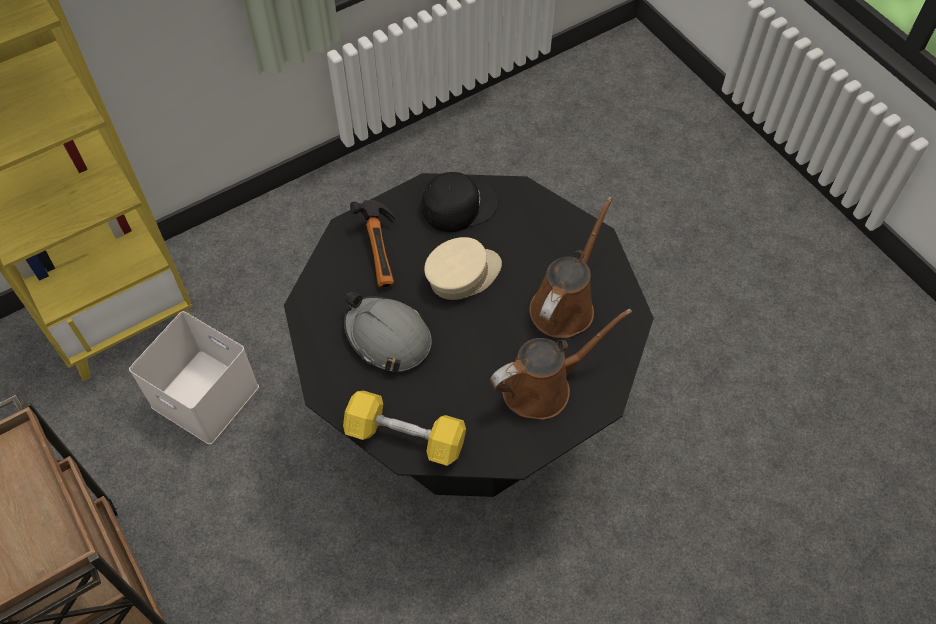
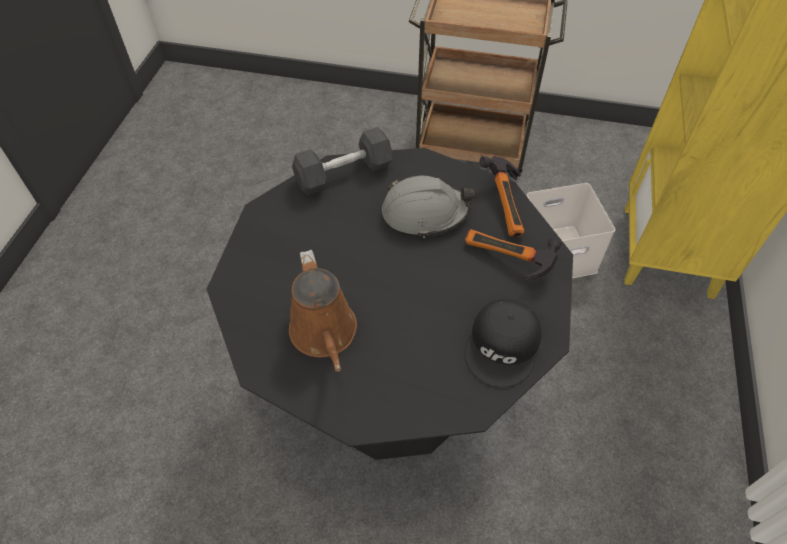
camera: 135 degrees right, 5 degrees down
(318, 289) = (508, 205): none -> hammer
(405, 436) = (343, 173): yellow dumbbell -> grey dumbbell
(462, 275) = (428, 293): beige cap -> none
(543, 386) = (283, 264): brown watering can -> none

